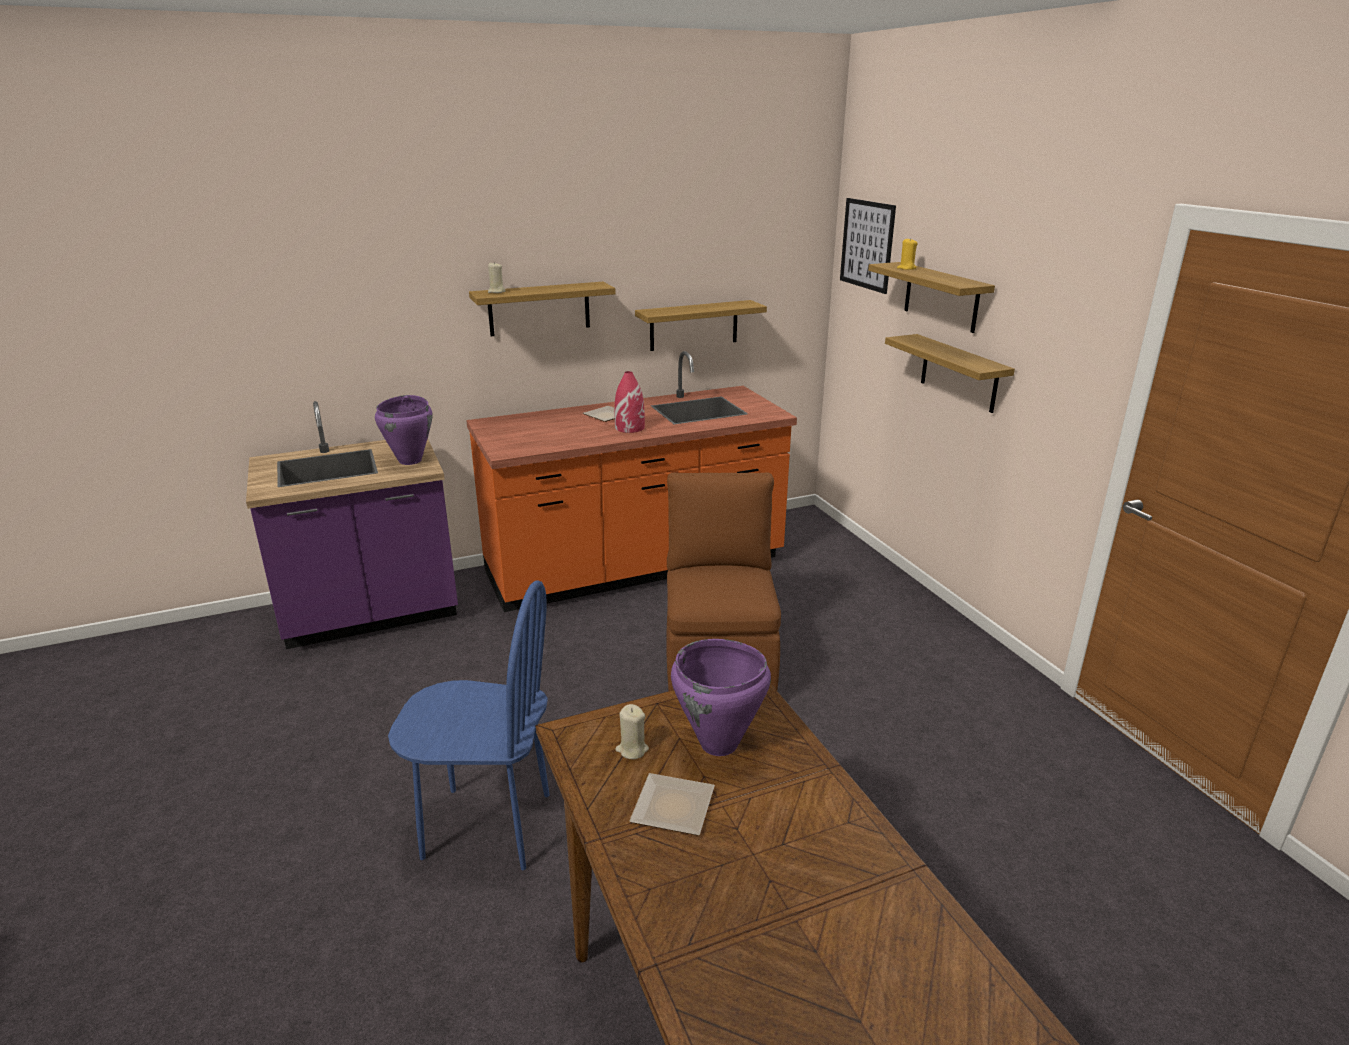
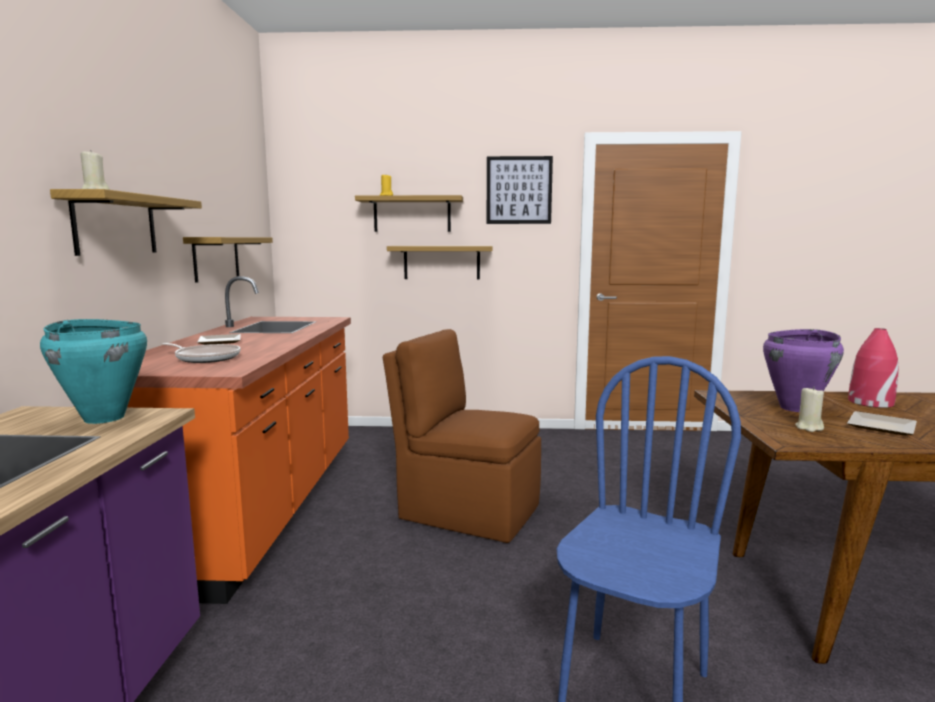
camera: 65 degrees left, 15 degrees down
(410, 460) = (104, 418): purple cooking pot -> turquoise cooking pot
(541, 433) = (206, 358): none -> frying pan
(629, 427) = (269, 340): red vase -> red vase (870, 402)
(867, 244) = (316, 191): picture -> picture (519, 190)

